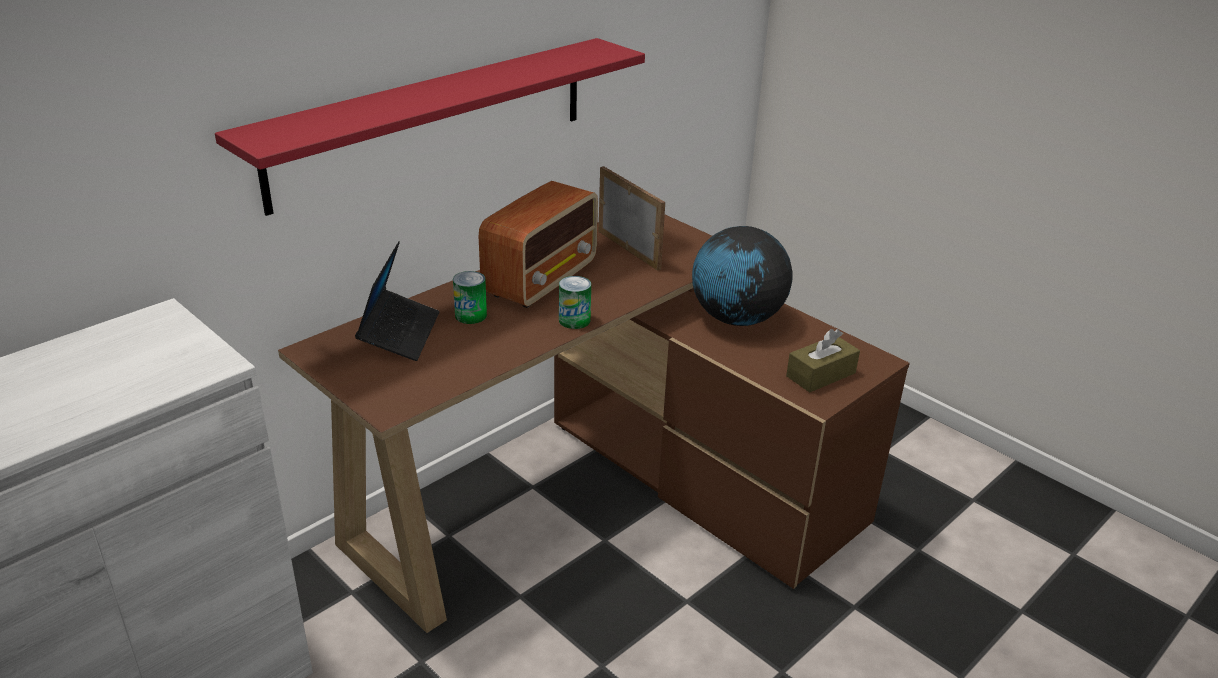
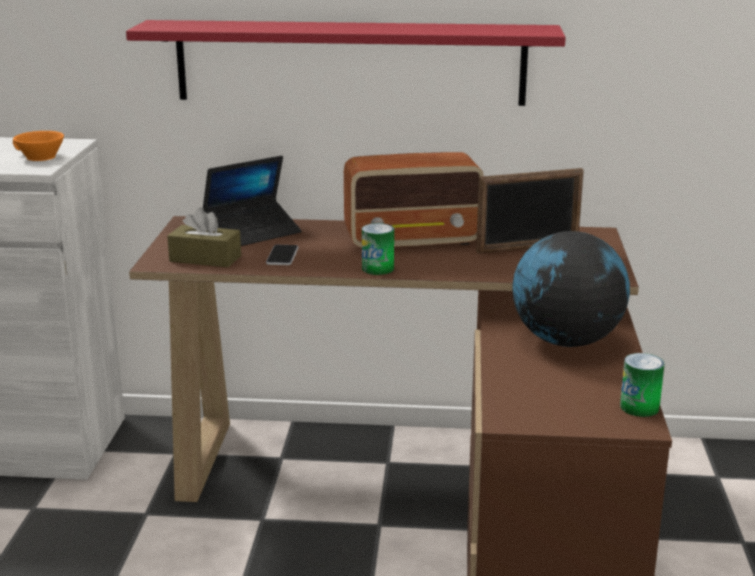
camera: 50 degrees right, 10 degrees down
(176, 351) = (38, 157): none -> orange cup
(471, 315) = (316, 241): can -> can (639, 407)
(478, 345) = (282, 256): none -> phone
(629, 249) = (528, 248): picture frame -> picture frame turned 60 degrees clockwise
(821, 375) = (553, 405): brown tissue box -> brown tissue box (205, 258)

